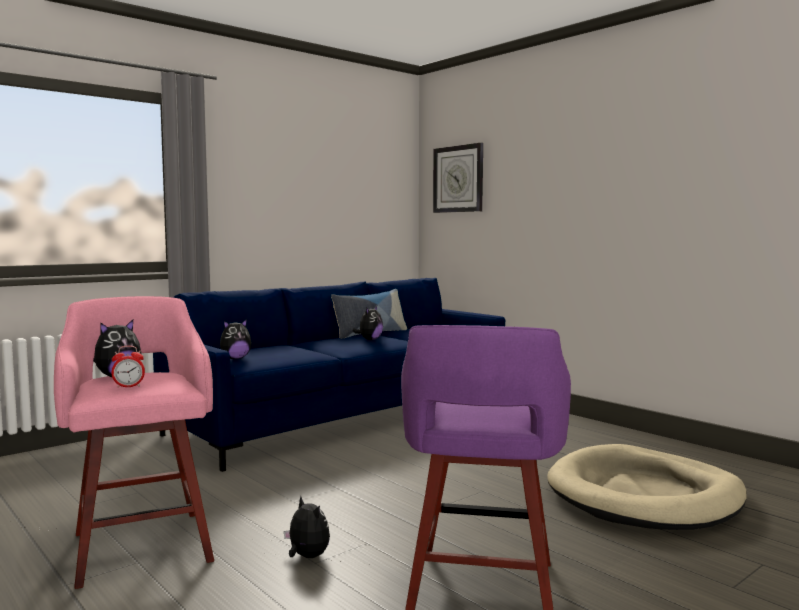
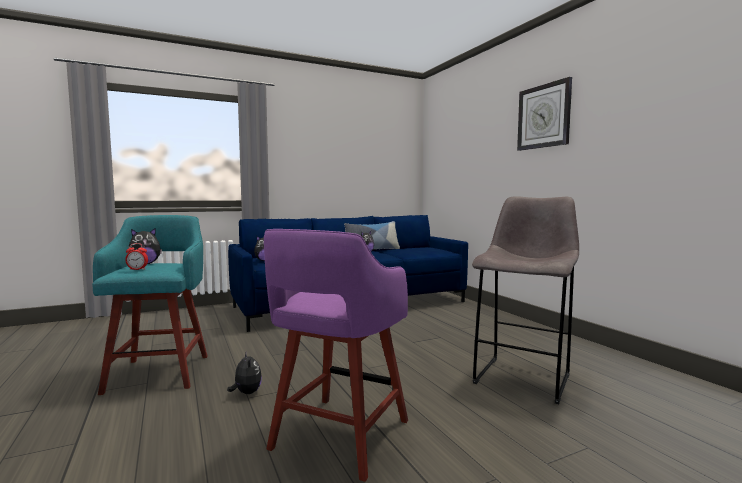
camera: 15 degrees right, 0 degrees up
(142, 544) = (160, 372): pink stool -> turquoise stool
(458, 179) = (444, 147): wall clock -> wall clock (544, 116)
(644, 495) = (523, 377): beige dog bed -> grey stool

